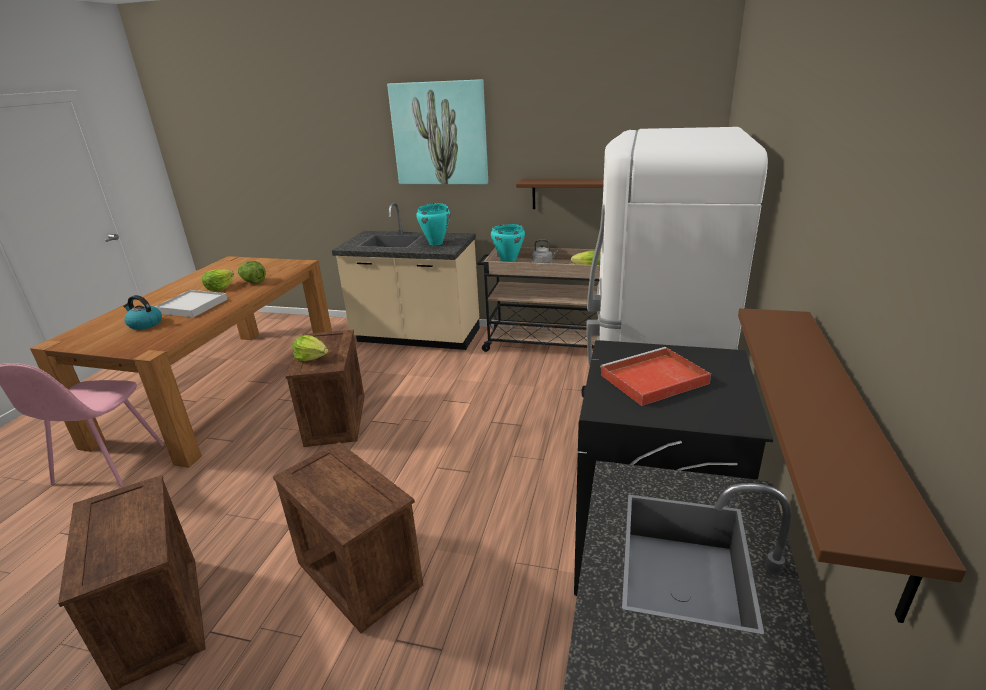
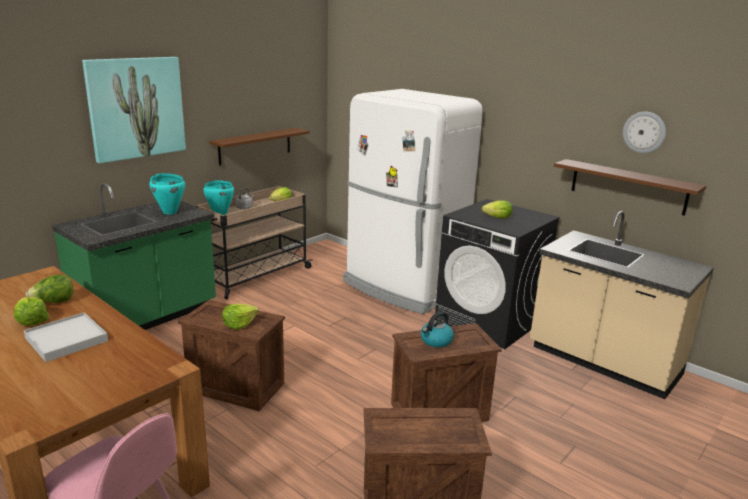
camera: 65 degrees left, 5 degrees down
(145, 324) = (74, 370): kettle -> kettle (436, 341)
(416, 337) = (147, 318): beige counter -> green counter
(652, 380) = (497, 217): red tray -> lettuce
(903, 286) = (644, 132): none -> wall clock

